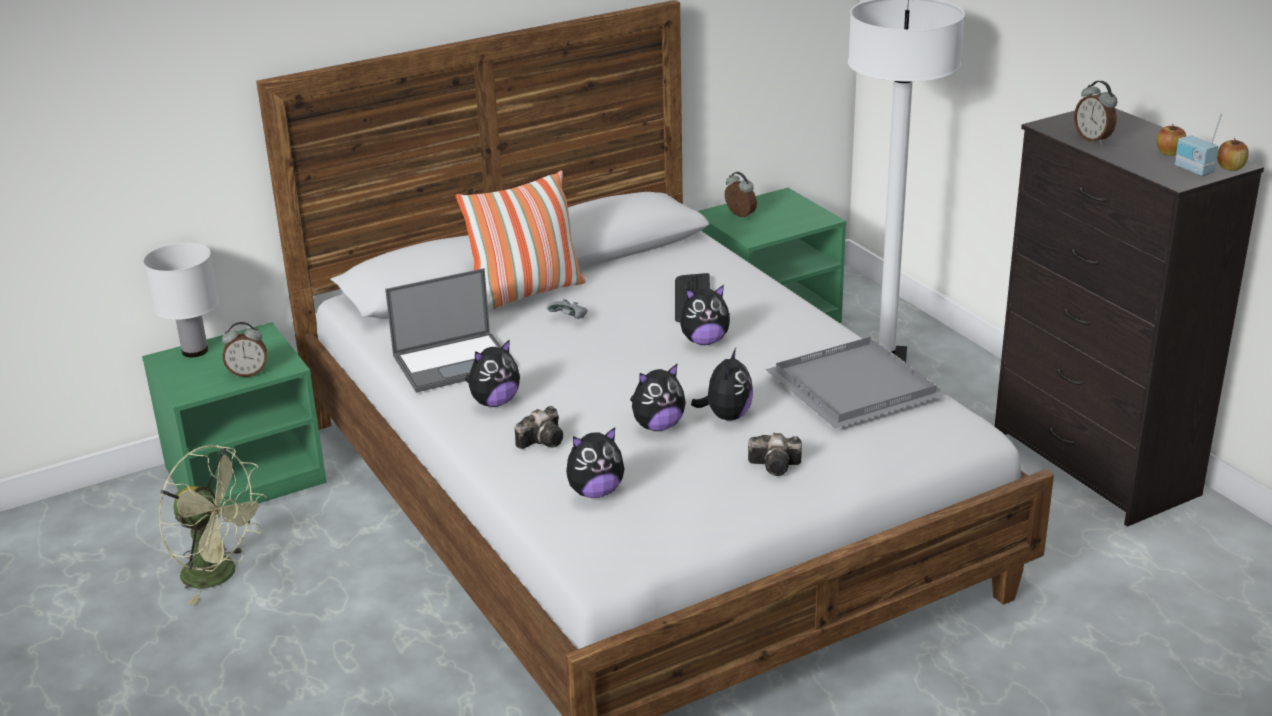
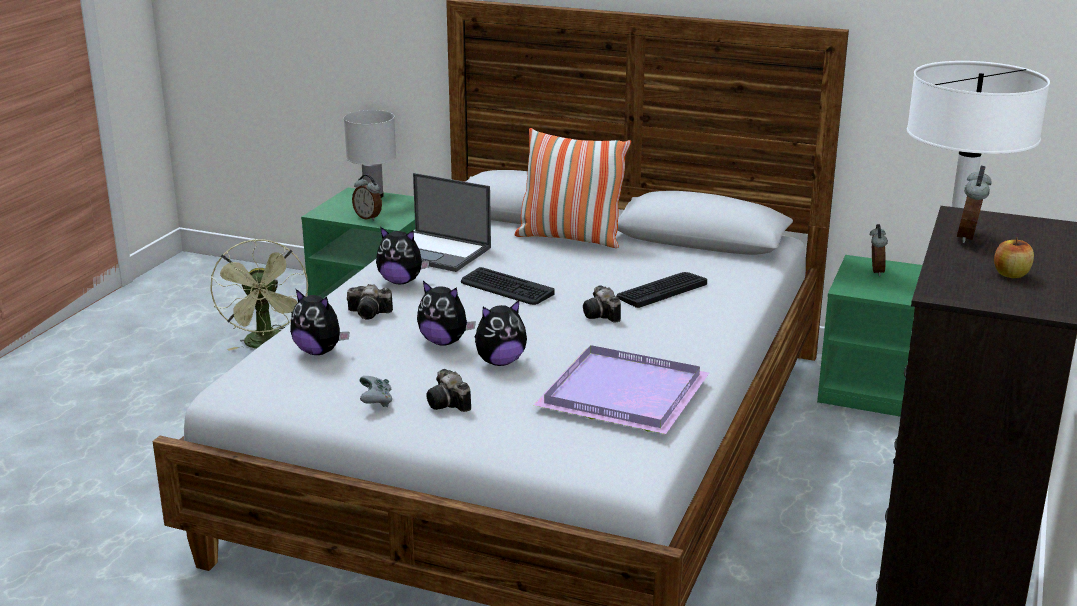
camera: 50 degrees right, 5 degrees down
(569, 319) = (557, 263): grey game controller -> grey game controller (376, 402)
(589, 359) = (506, 288): none -> keyboard
(704, 341) = (602, 316): plush toy -> camera
(850, 386) = (621, 392): grey tray -> purple tray
(1192, 170) = (986, 293): radio -> none
(1230, 168) = (1035, 308): apple -> none

